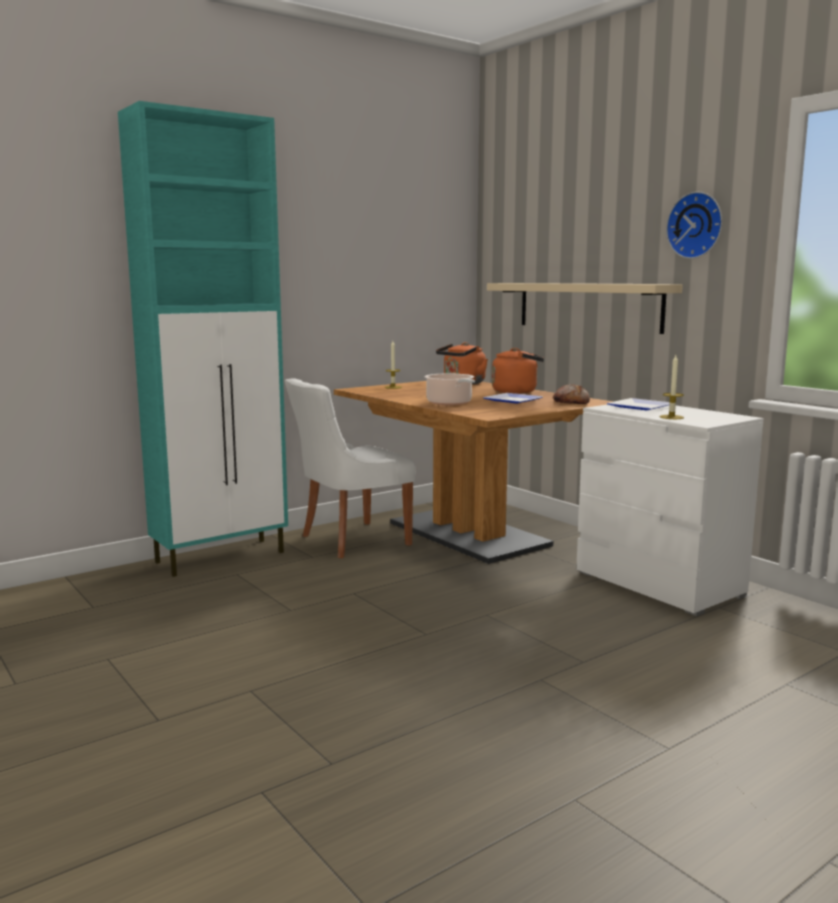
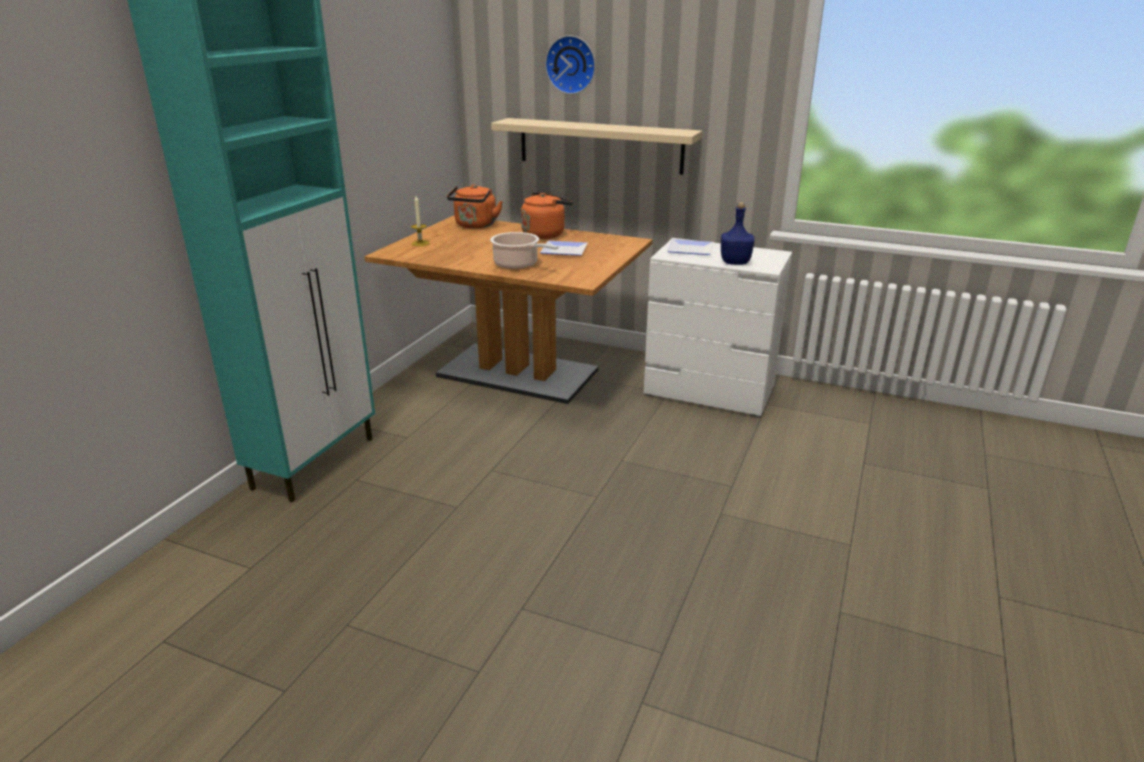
camera: 30 degrees left, 15 degrees up
(351, 540) = (421, 407): white chair -> none
(571, 403) = (616, 247): bread -> none
(671, 417) = (734, 262): candle -> blue bottle
(696, 225) = (717, 77): wall clock -> wall clock (571, 64)

